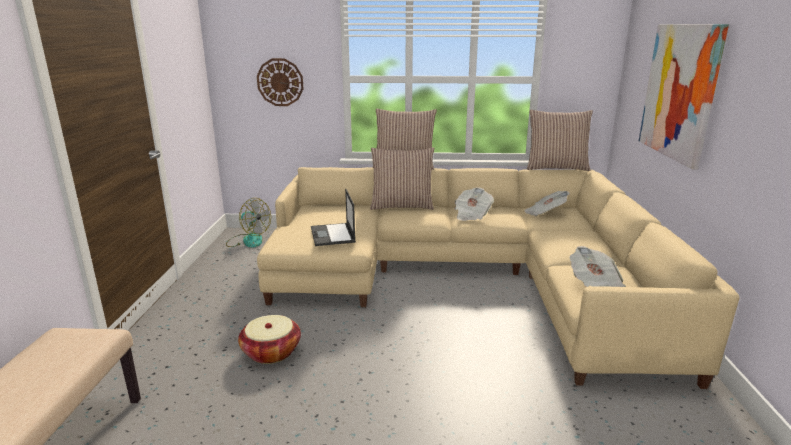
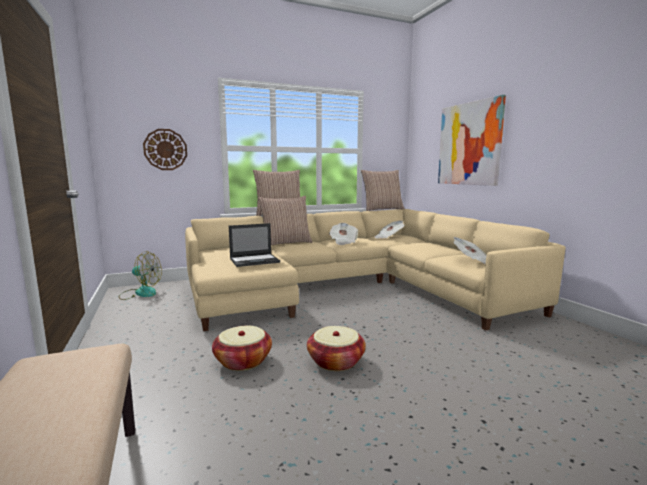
camera: 25 degrees left, 10 degrees down
(333, 235) = (255, 260): laptop -> laptop turned 75 degrees counterclockwise
(355, 378) = (336, 361): none -> basket

